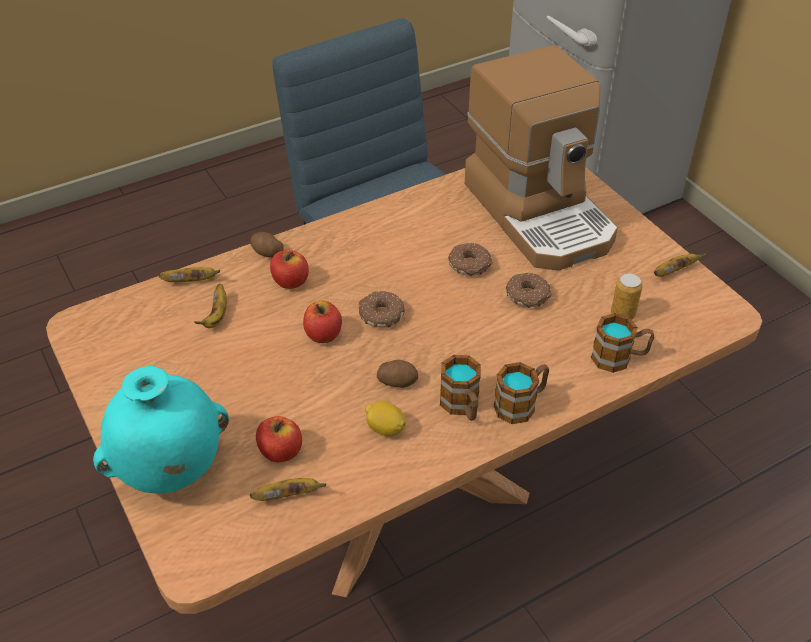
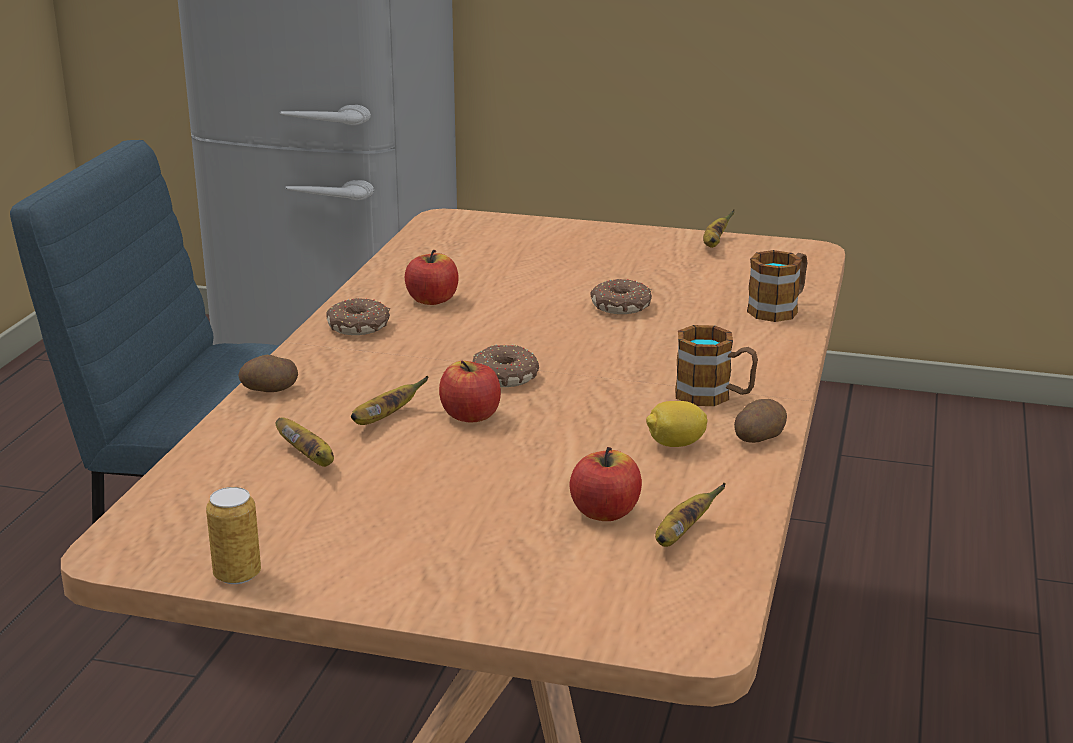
camera: 45 degrees left, 20 degrees down
(170, 472) = (514, 592): turquoise vase -> none
(192, 281) = (215, 449): banana -> banana (384, 419)
(290, 281) = (347, 397): apple -> apple (432, 300)
(397, 381) = (618, 410): potato -> potato (758, 437)
(470, 265) = (524, 309): donut -> donut (360, 326)
(521, 404) = (760, 371): mug -> none
(541, 213) = (521, 253): coffee machine -> none
(622, 314) = (727, 284): can -> can (237, 574)

